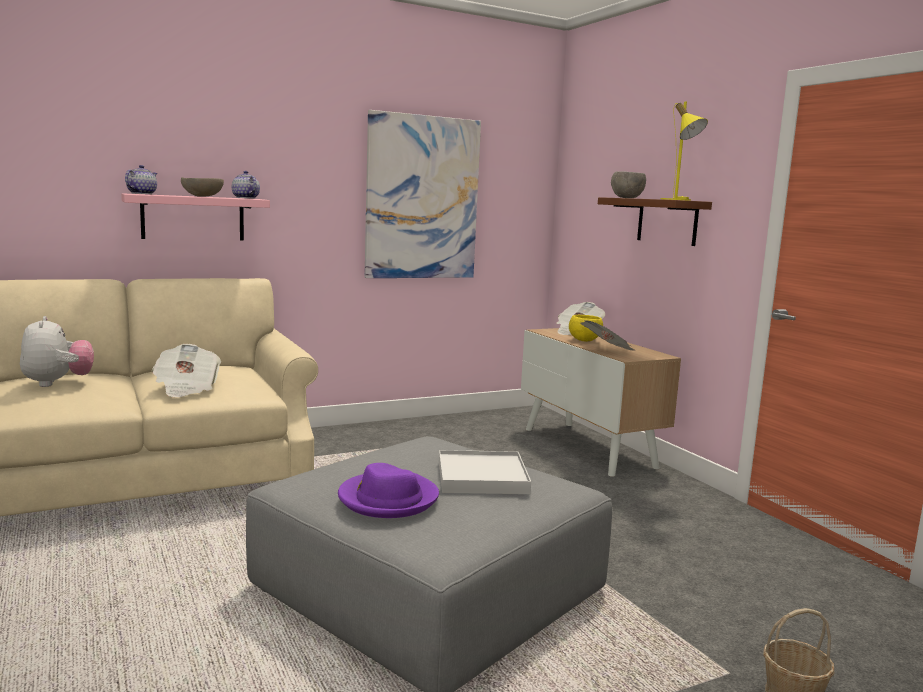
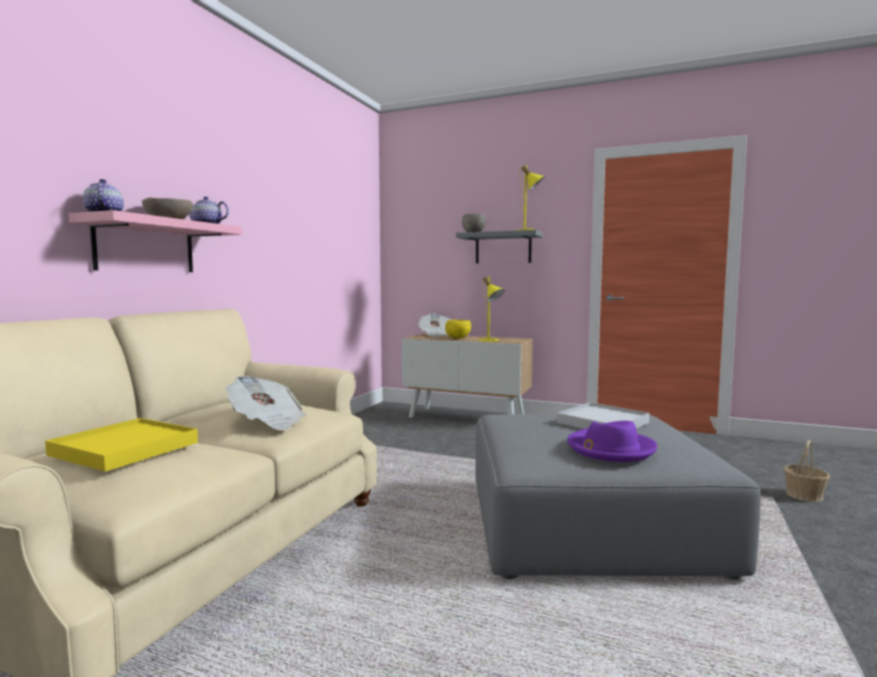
camera: 40 degrees left, 5 degrees down
(57, 383) = (124, 449): plush toy -> yellow tray
(422, 198) = (314, 235): picture -> none
(607, 351) = (490, 340): newspaper -> yellow table lamp
(667, 221) = (503, 248): brown shelf -> grey shelf

